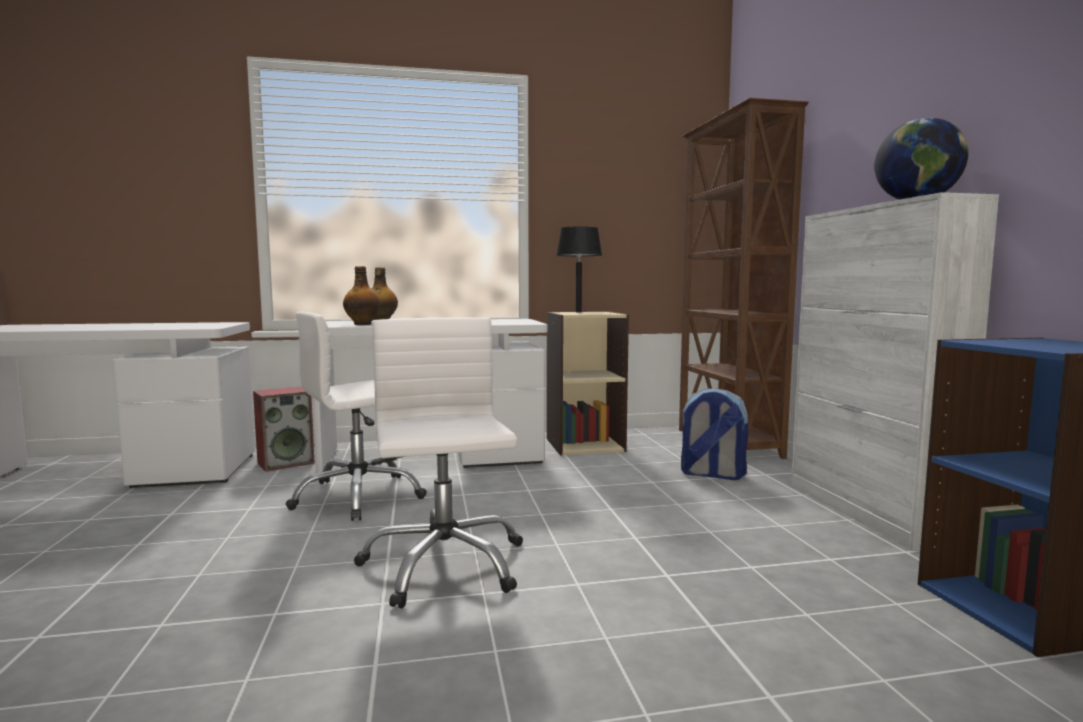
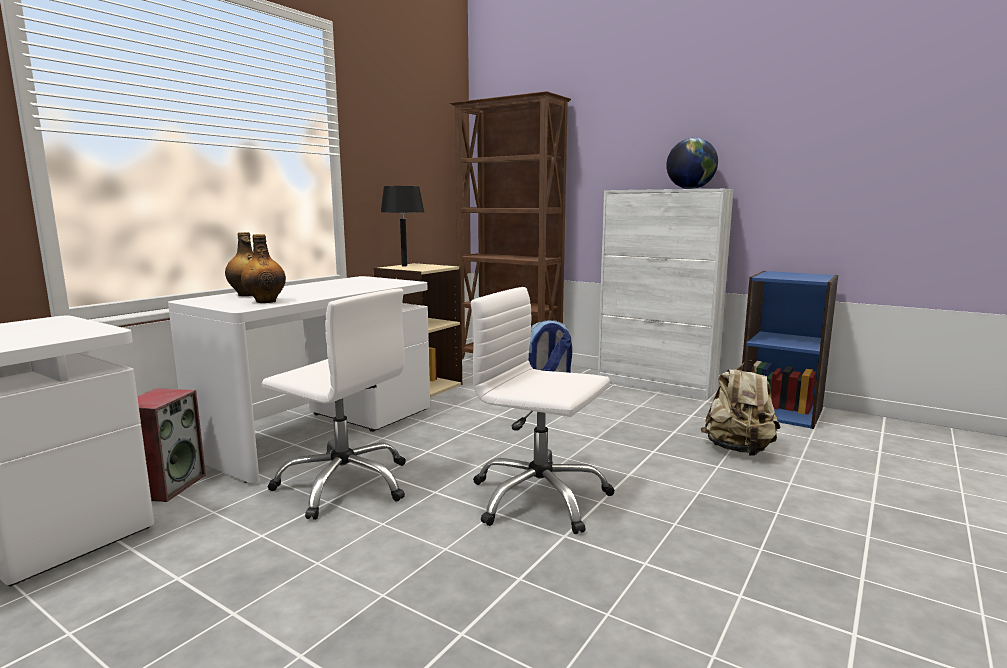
camera: 45 degrees left, 5 degrees up
(358, 496) = (345, 484): white office chair -> white office chair turned 75 degrees counterclockwise
(795, 623) = (738, 450): none -> beige backpack

